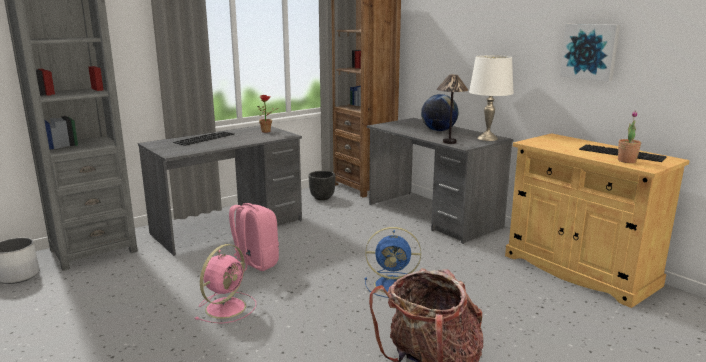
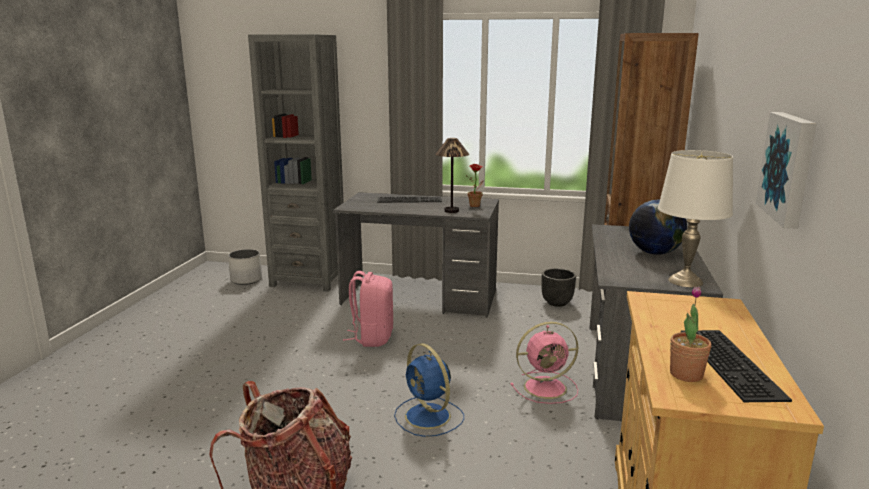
camera: 50 degrees right, 0 degrees up
(227, 307) = (288, 361): pink fan -> pink fan (547, 387)
(449, 142) = (615, 270): table lamp -> table lamp (452, 211)

